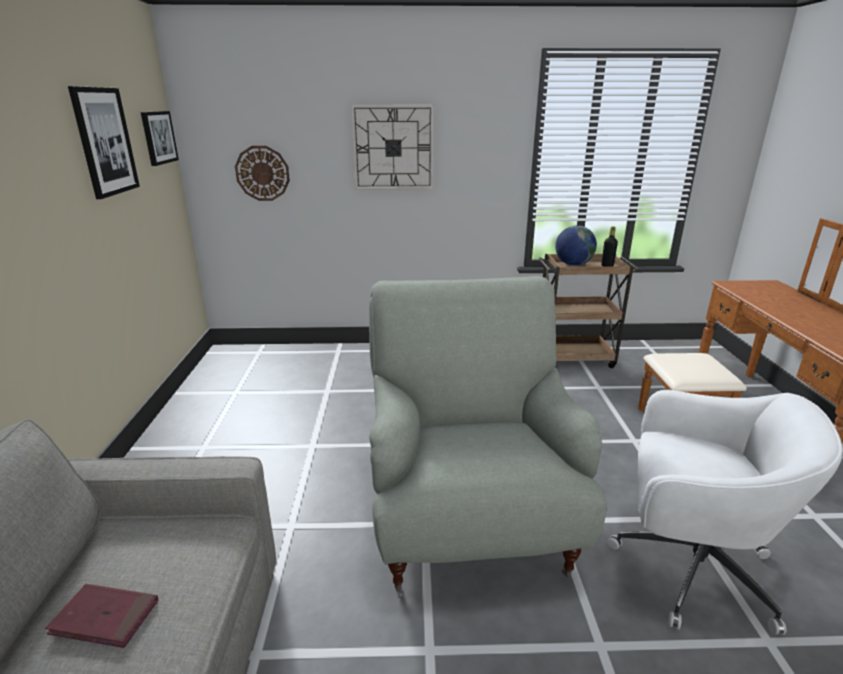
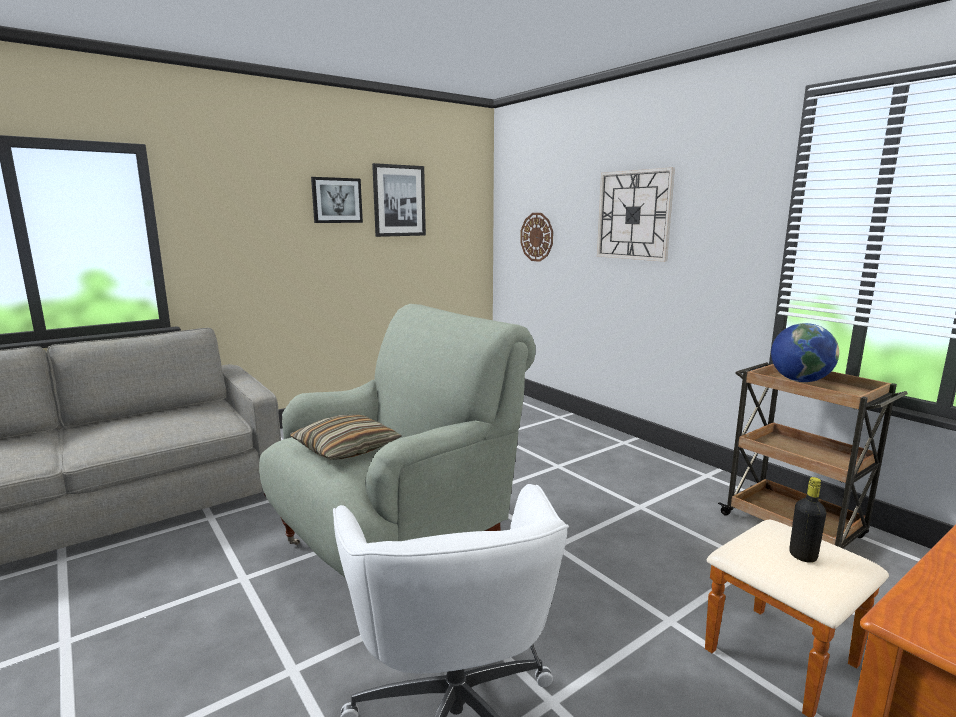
camera: 55 degrees right, 10 degrees down
(105, 618) = (144, 423): red book -> none
(158, 137) = (468, 204): picture -> picture (336, 200)
(495, 449) = (346, 449): none -> pillow
(607, 265) = (851, 394): black bottle -> black bottle (802, 556)

